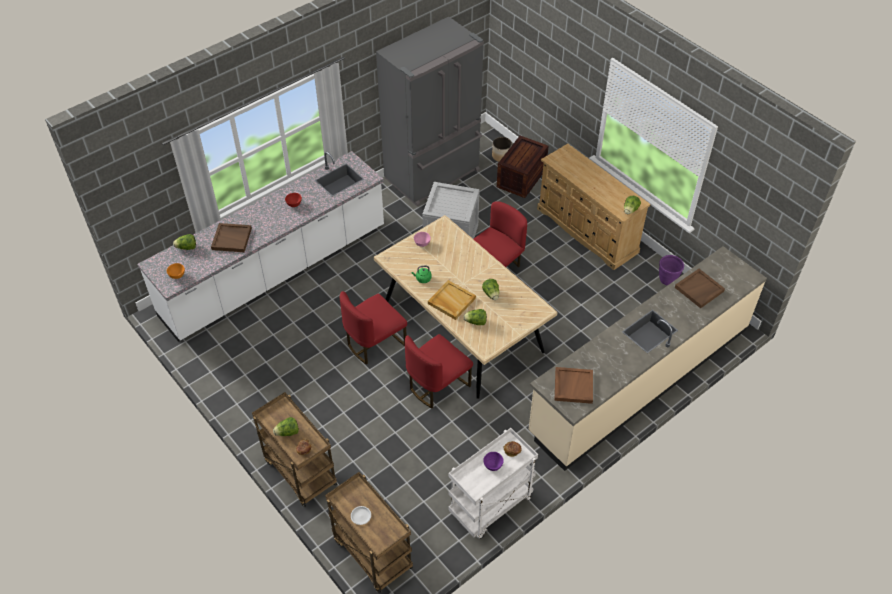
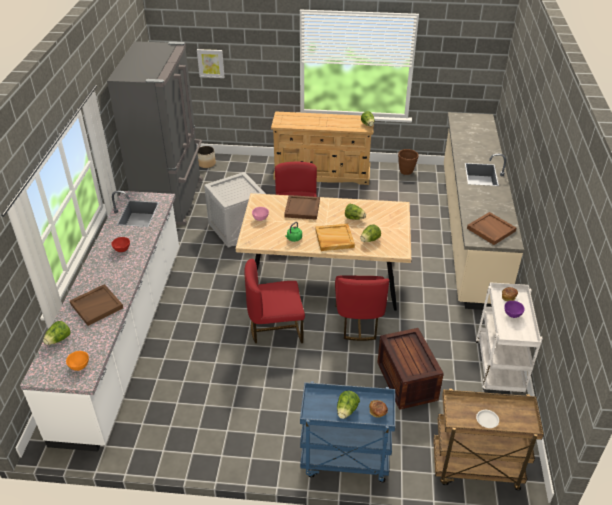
camera: 45 degrees left, 10 degrees down
(299, 472) = (344, 461): brown cart -> blue cart
(374, 343) = (276, 328): red chair -> red chair turned 75 degrees clockwise
(521, 178) = (238, 169): crate -> crate (407, 382)
(531, 63) = (211, 63): none -> picture
(667, 281) = (406, 172): purple planter -> brown planter
(699, 290) = (471, 139): brown tray -> brown tray (302, 209)

